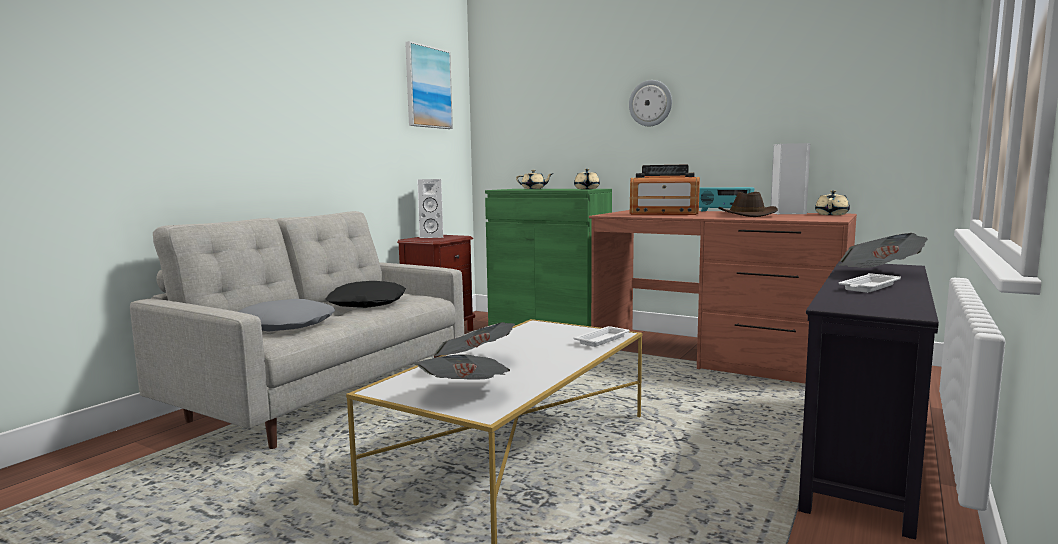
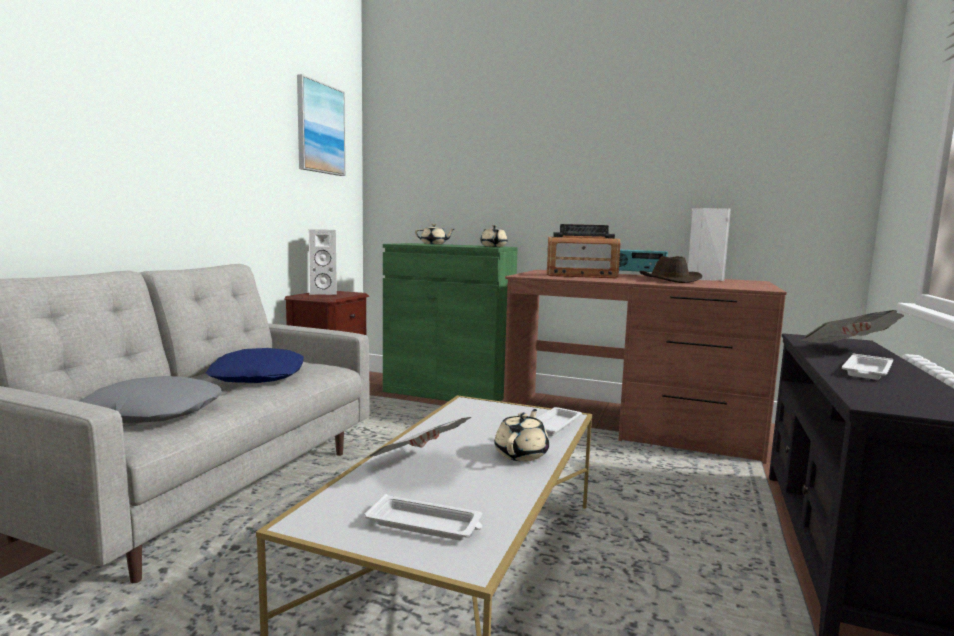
camera: 10 degrees left, 0 degrees up
(368, 303) = (259, 376): black pillow -> blue pillow
(465, 394) = (426, 524): newspaper -> white tray
(650, 103) = (560, 160): wall clock -> none
(832, 214) = (750, 282): beige teapot -> beige teapot (522, 454)

